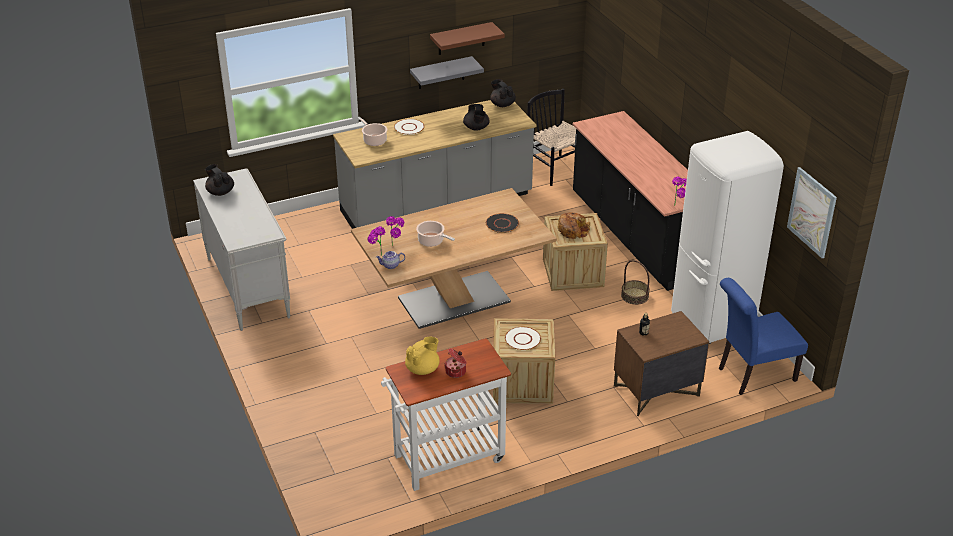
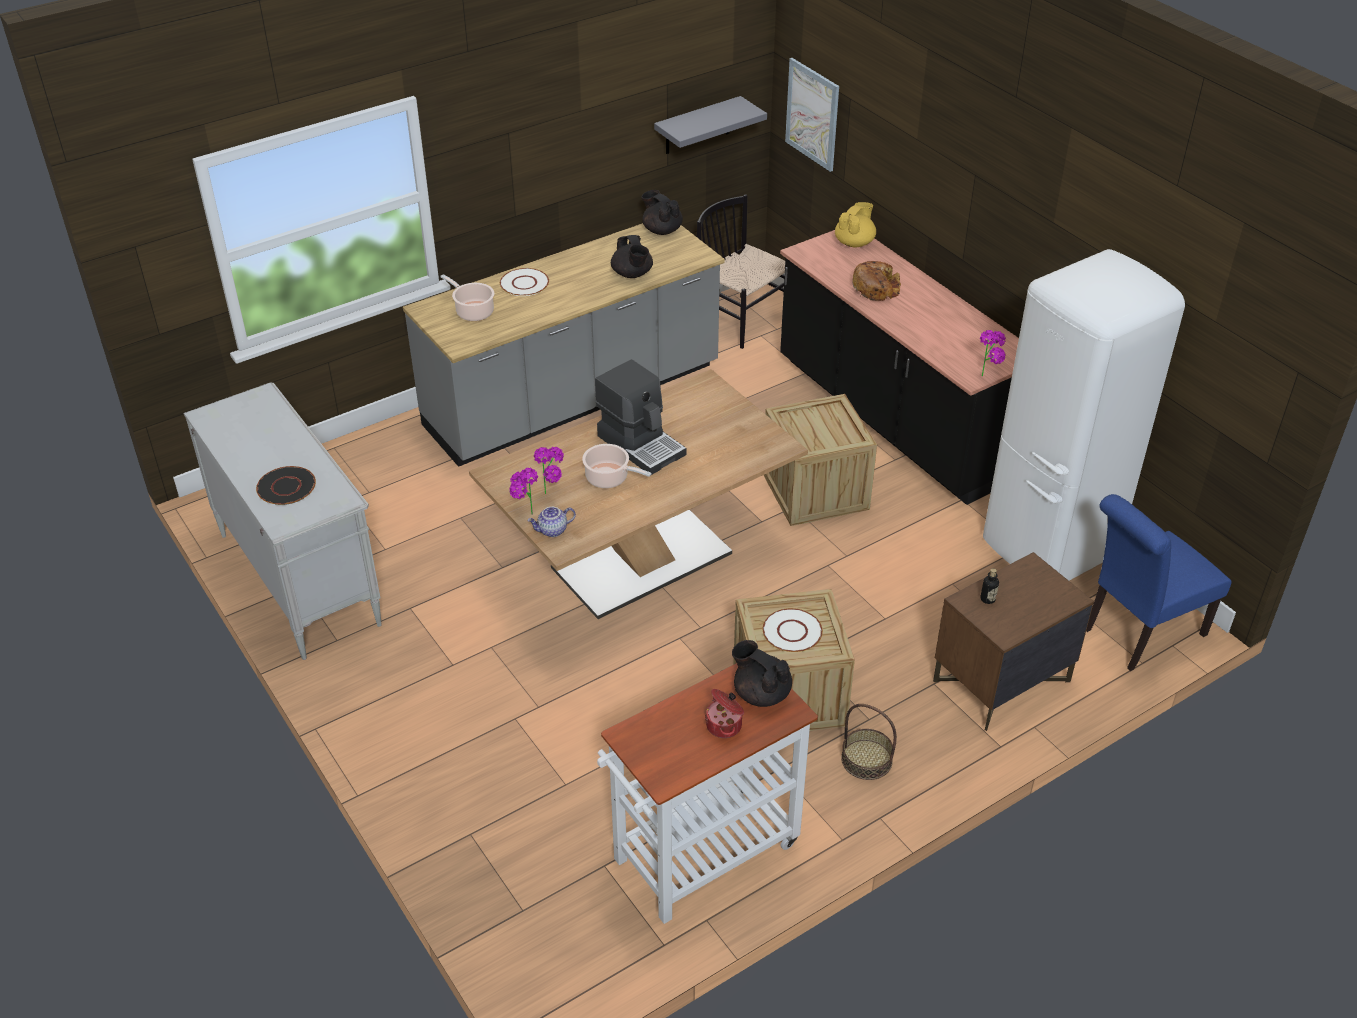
camera: 10 degrees left, 5 degrees up
(220, 192) = (236, 430): black teapot -> black teapot (761, 693)
(423, 369) = (667, 728): yellow teapot -> yellow teapot (854, 242)
(441, 73) = (562, 188): grey shelf -> grey shelf (697, 126)
(456, 225) = (641, 444): none -> coffee machine
(461, 38) = (590, 130): brown shelf -> none
(502, 224) = (714, 434): black plate -> black plate (286, 487)
(573, 230) = (816, 427): bread -> bread (876, 288)
(634, 296) = (920, 520): basket -> basket (866, 760)
(812, 212) = (1240, 376): picture -> picture (812, 114)

